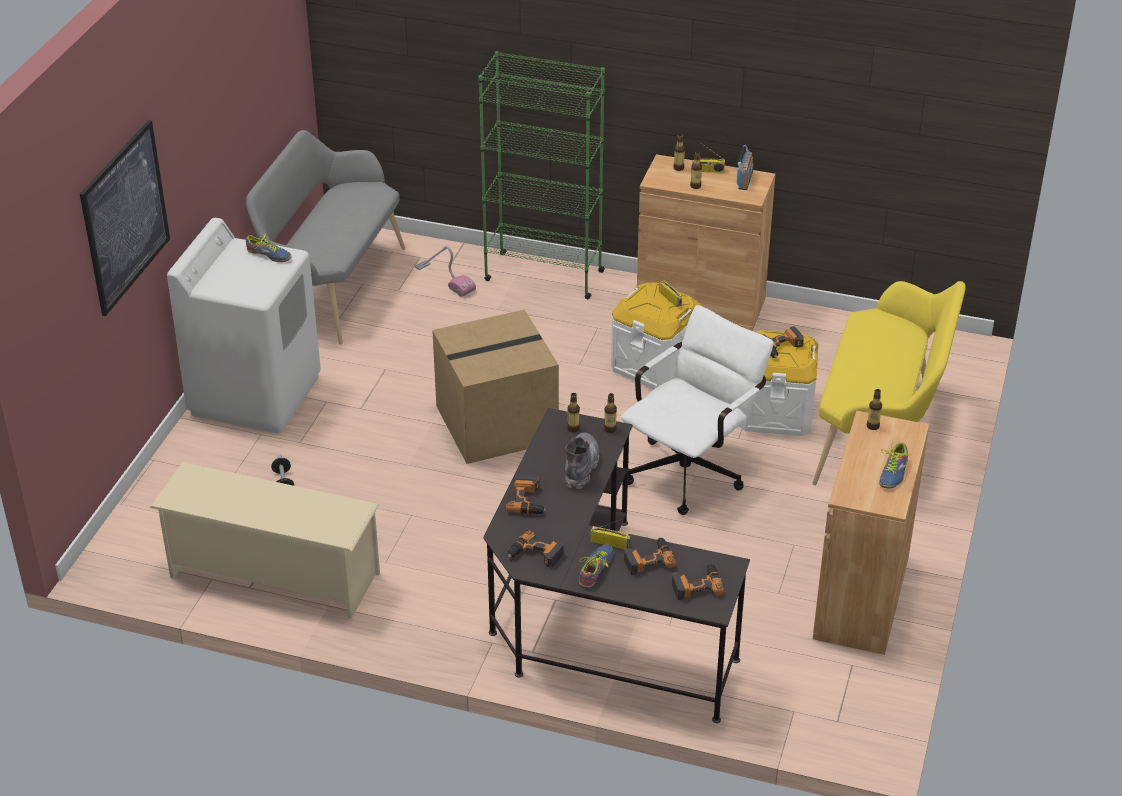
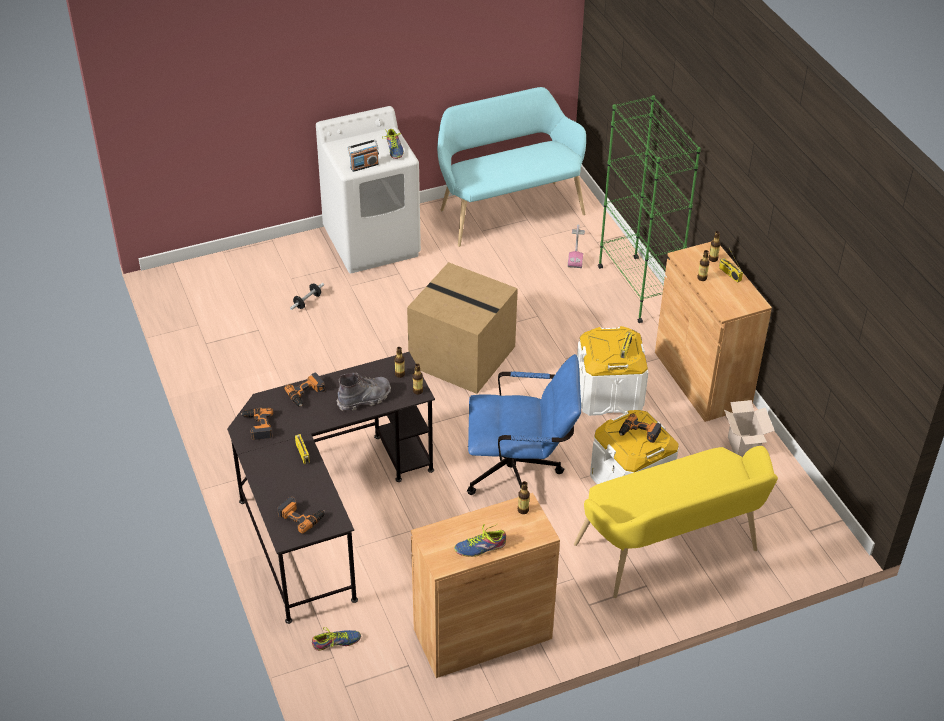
camera: 50 degrees right, 5 degrees up
(125, 217) = (275, 65): picture -> none
(273, 575) = (225, 346): beige shoe rack -> none
(331, 287) = (508, 209): grey bench -> turquoise bench
(595, 569) = (270, 460): shoe -> shoe (336, 642)
(648, 559) = (304, 479): power drill -> none
(692, 469) = (521, 473): white office chair -> blue office chair
(744, 180) = (741, 297): radio -> radio (364, 166)
(807, 330) = (744, 448): none -> cardboard box

